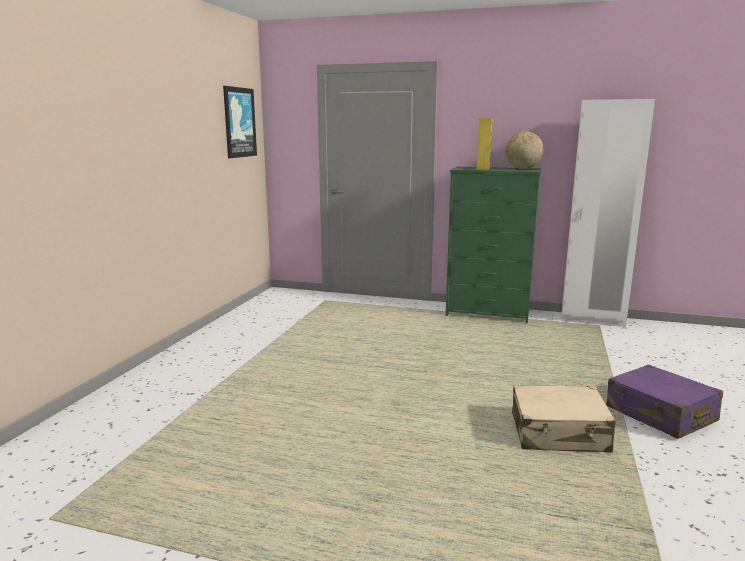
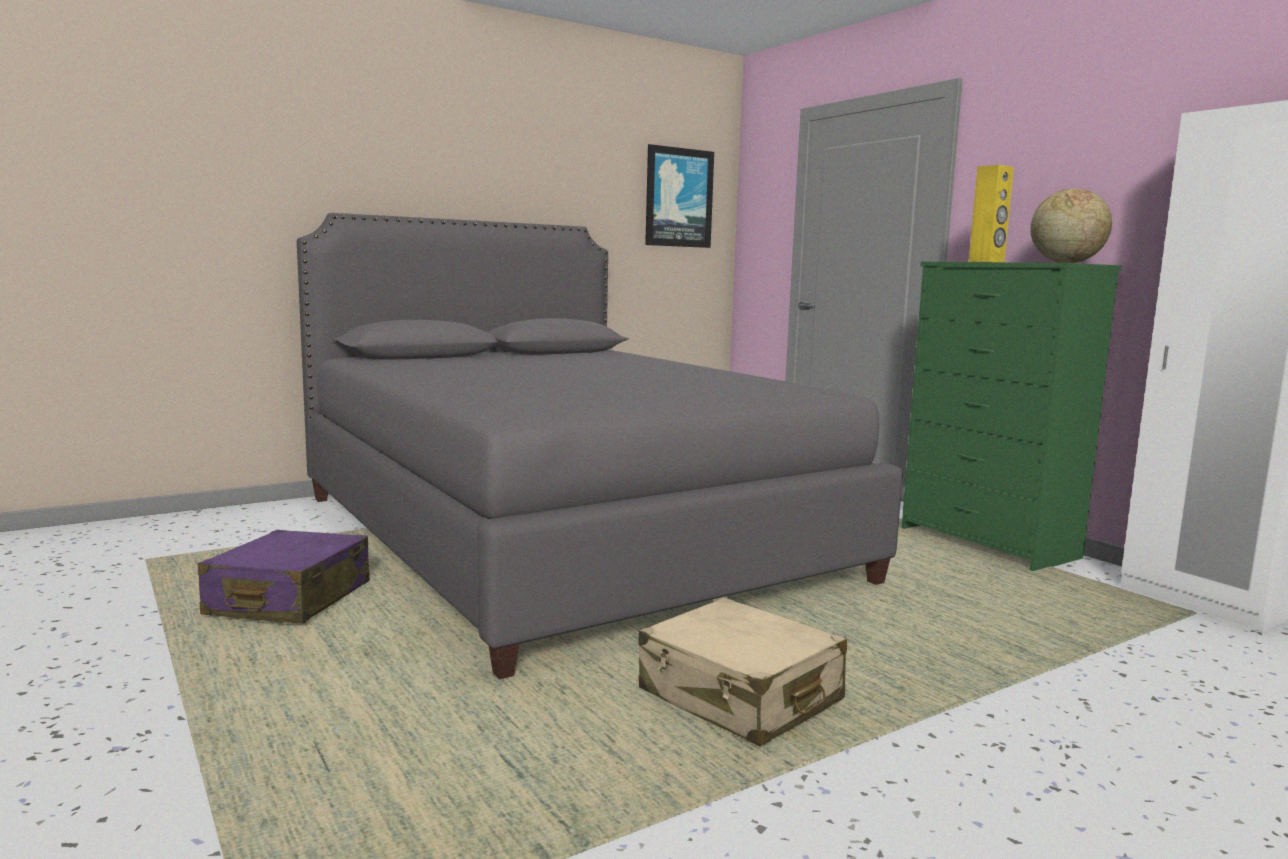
camera: 40 degrees right, 5 degrees down
(309, 377) = (562, 536): none -> grey bed
(660, 414) = (995, 752): purple suitcase -> purple suitcase (289, 600)

